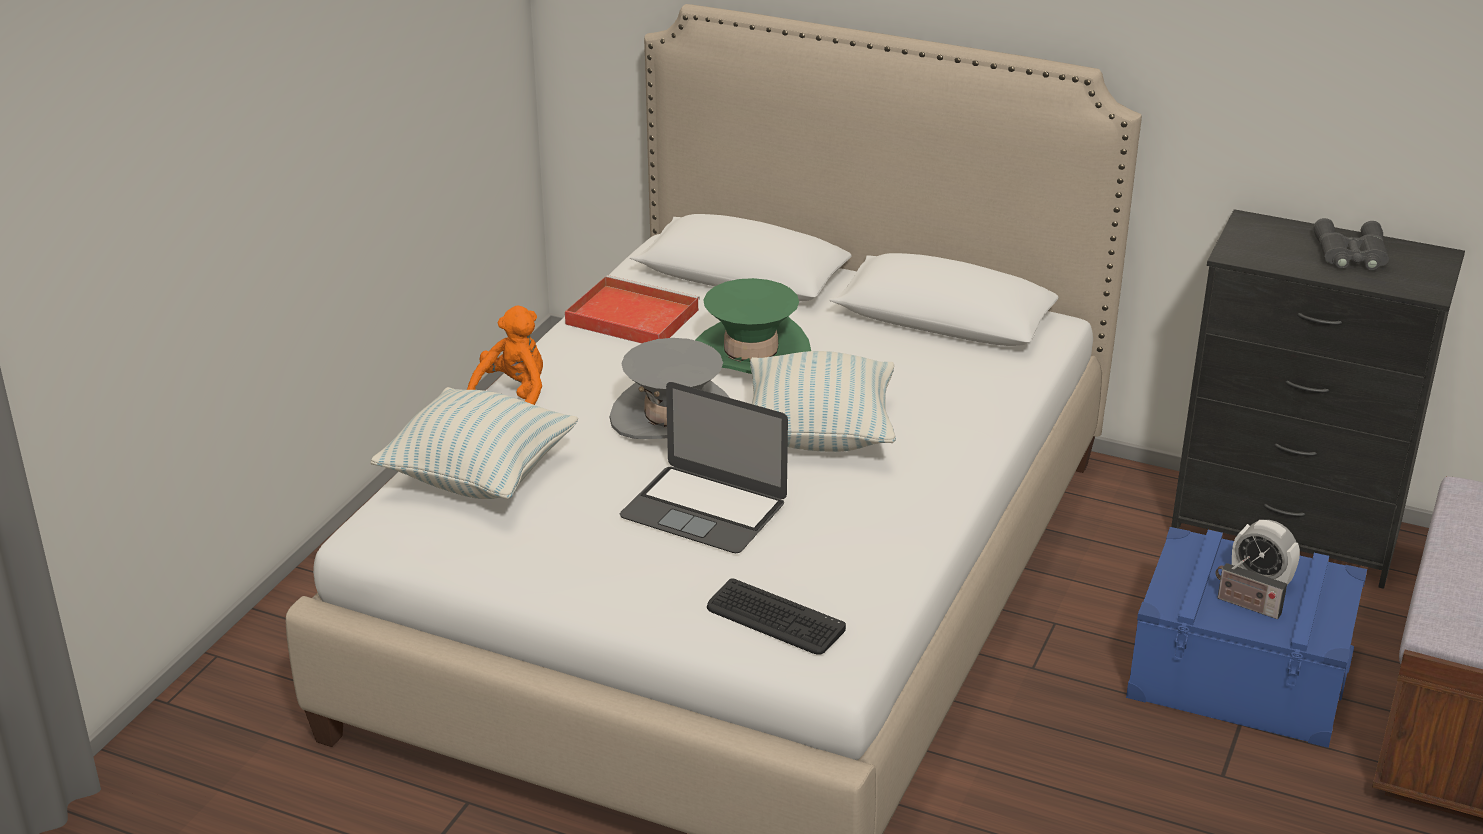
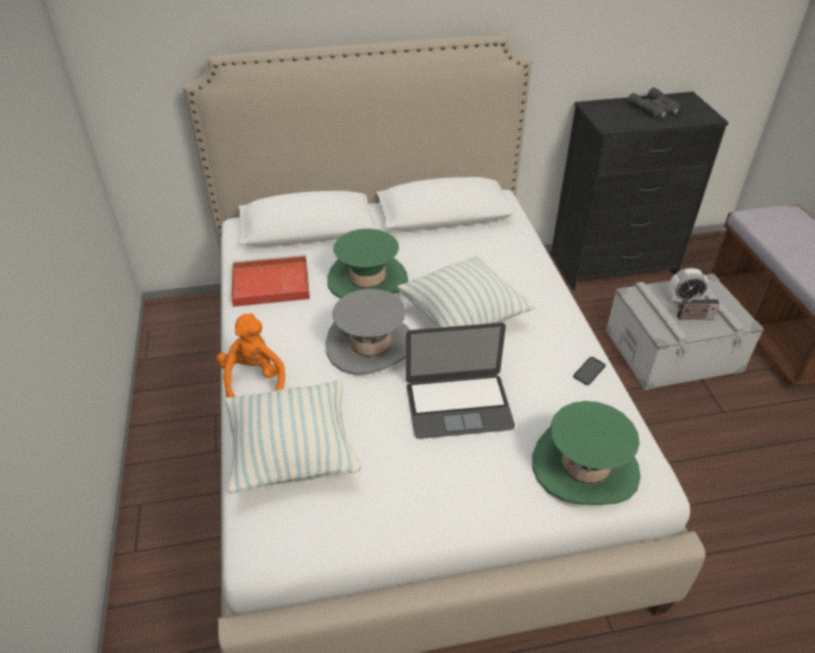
camera: 35 degrees left, 10 degrees up
(774, 619) = (585, 467): keyboard -> green hat
(906, 544) = (589, 371): none -> phone
(1240, 673) = (672, 350): blue storage box -> grey storage box

